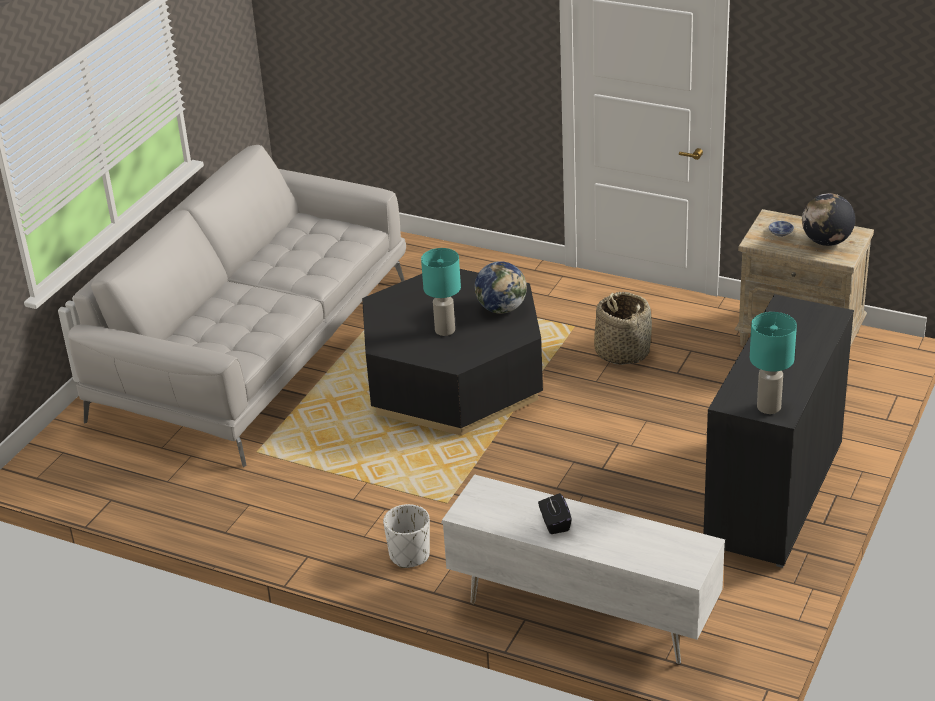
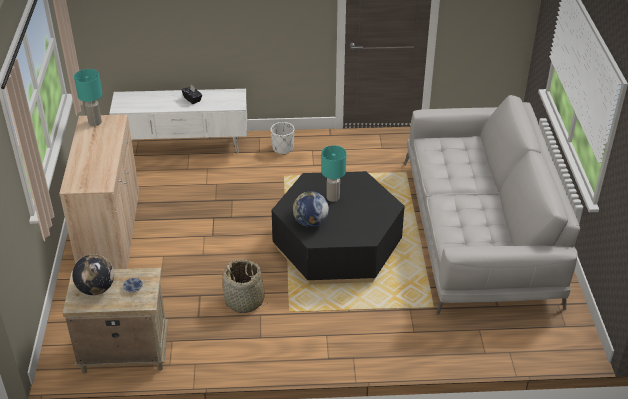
camera: 150 degrees right, 5 degrees up
(773, 494) = (110, 230): black cabinet -> beige cabinet

